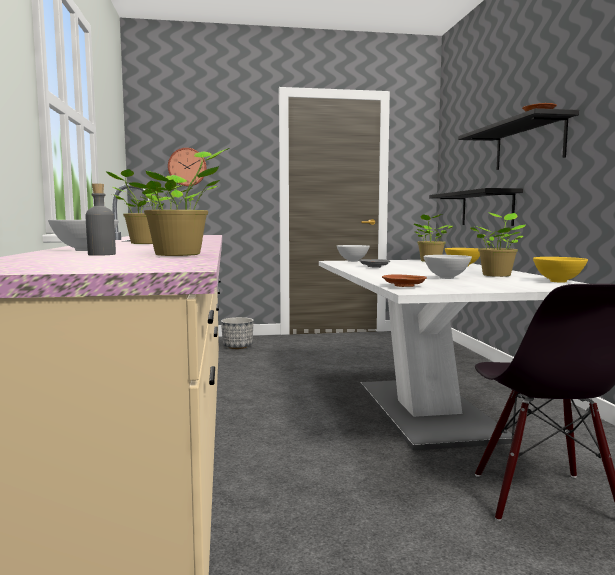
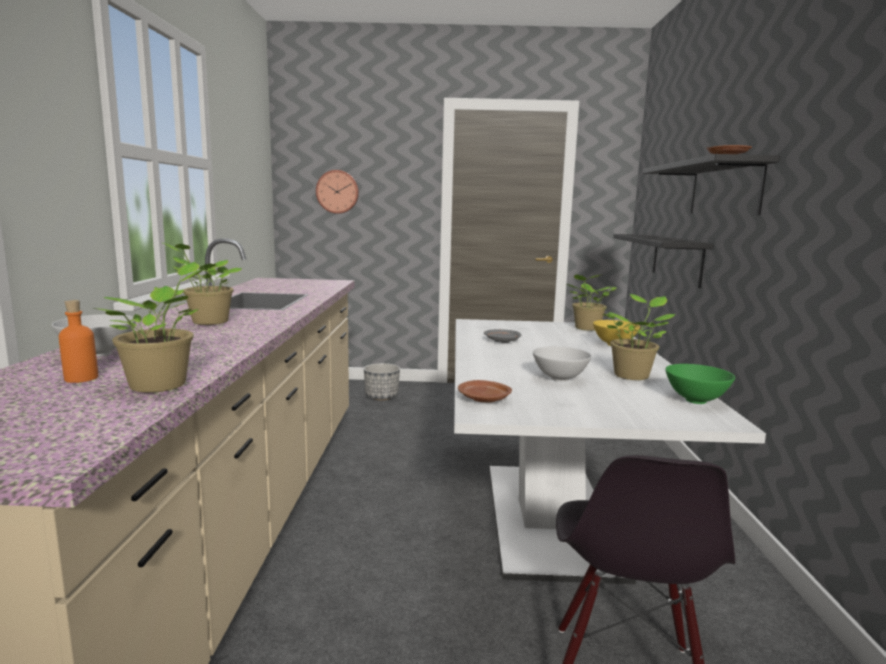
camera: 10 degrees right, 5 degrees up
(101, 254) = (81, 378): grey bottle -> orange bottle
(352, 261) = (493, 322): white bowl -> none
(558, 281) = (696, 401): yellow bowl -> green bowl

